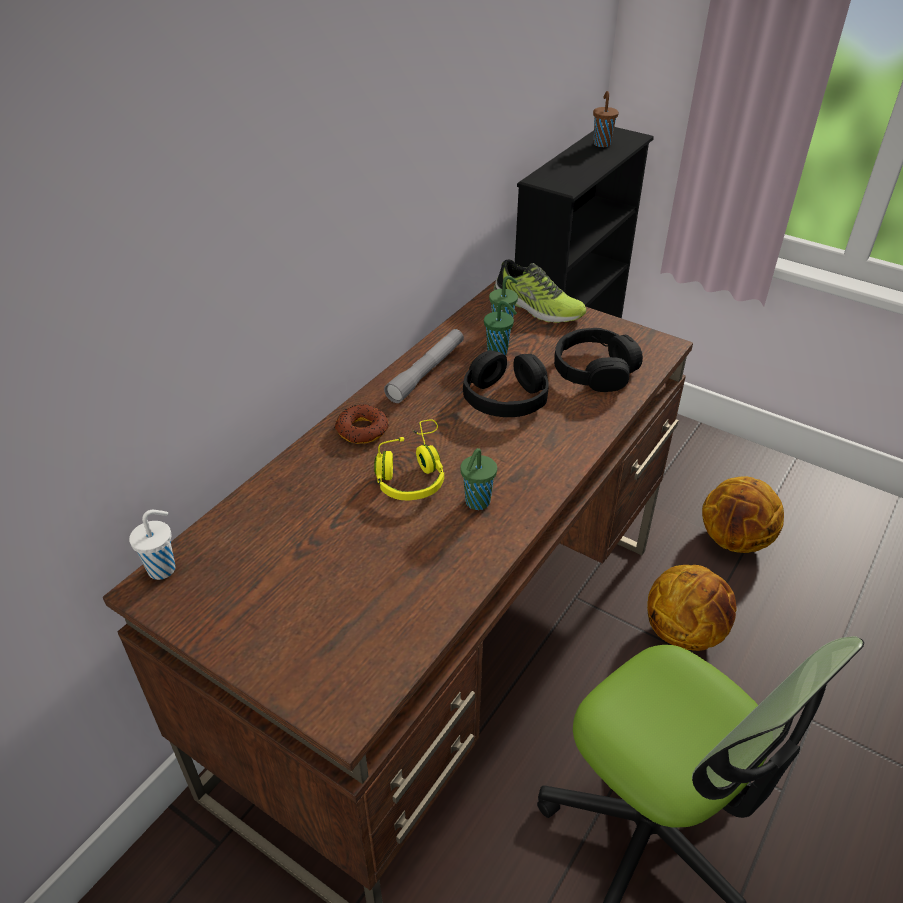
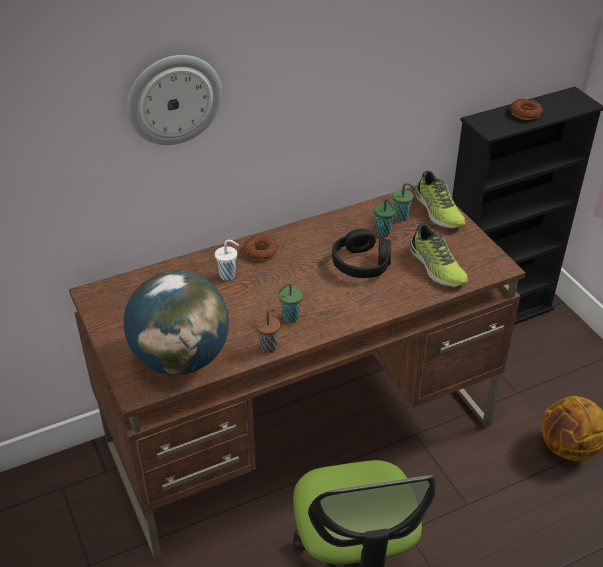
camera: 30 degrees right, 0 degrees up
(163, 568) = (104, 287): white cup -> white cup (228, 275)
(203, 212) = (174, 99): none -> wall clock
(371, 628) = (180, 358): none -> globe
(412, 473) = (267, 287): yellow headphones -> none
(426, 372) = (327, 229): grey flashlight -> none
(582, 160) = (525, 113): none -> donut
(594, 370) = (436, 267): black headphones -> shoe
(601, 143) = (555, 103): brown cup -> brown cup (269, 346)
(685, 632) = (476, 490): basketball -> none

